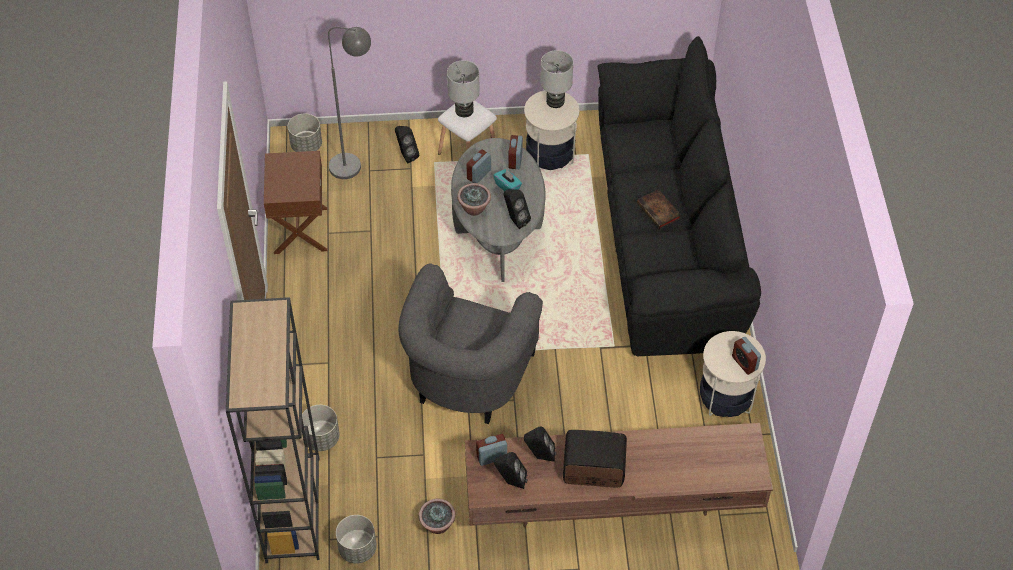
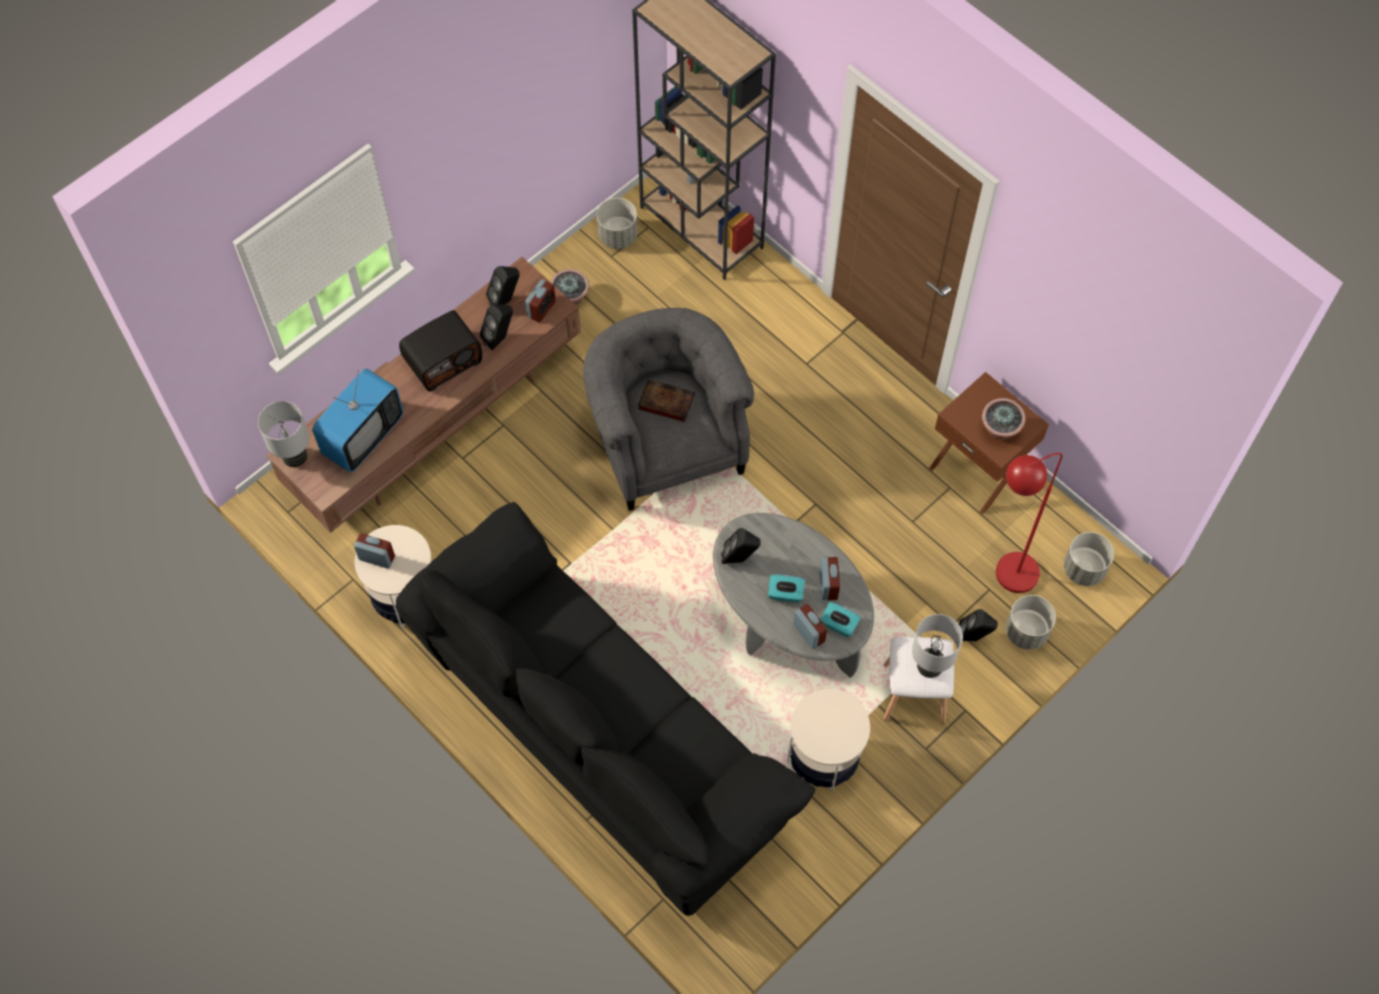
camera: 140 degrees right, 10 degrees up
(322, 438) = (740, 297): grey planter -> grey planter (1026, 632)
(355, 169) = (1005, 579): grey floor lamp -> red floor lamp
(474, 208) = (793, 541): potted plant -> potted plant (1000, 430)
(494, 153) = (839, 625): none -> turquoise tissue box
(555, 101) = (836, 740): grey table lamp -> grey table lamp (295, 456)
(659, 211) = (596, 674): book -> book (664, 402)
(693, 454) = (363, 436): none -> television

